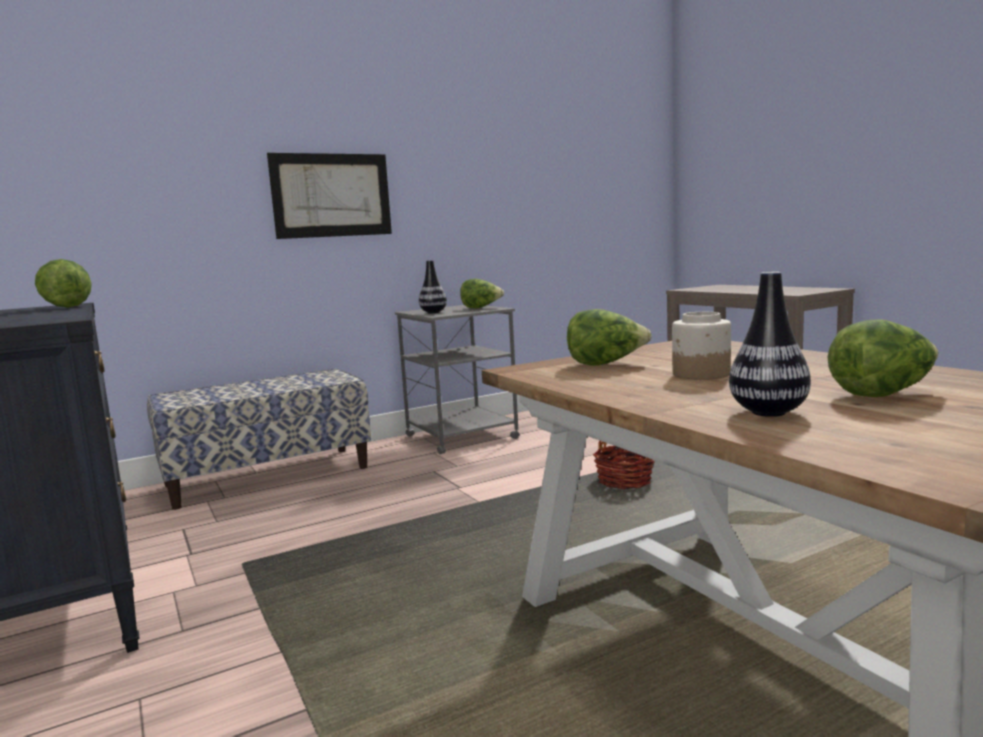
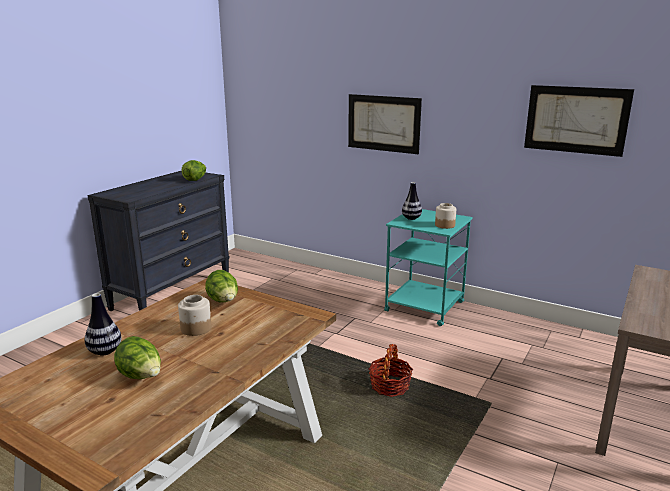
camera: 60 degrees right, 10 degrees up
(268, 476) = (312, 278): bench -> none
(462, 436) = (425, 307): grey cart -> turquoise cart
(481, 308) = (445, 225): lettuce -> jar
(552, 170) = (576, 120): none -> picture

